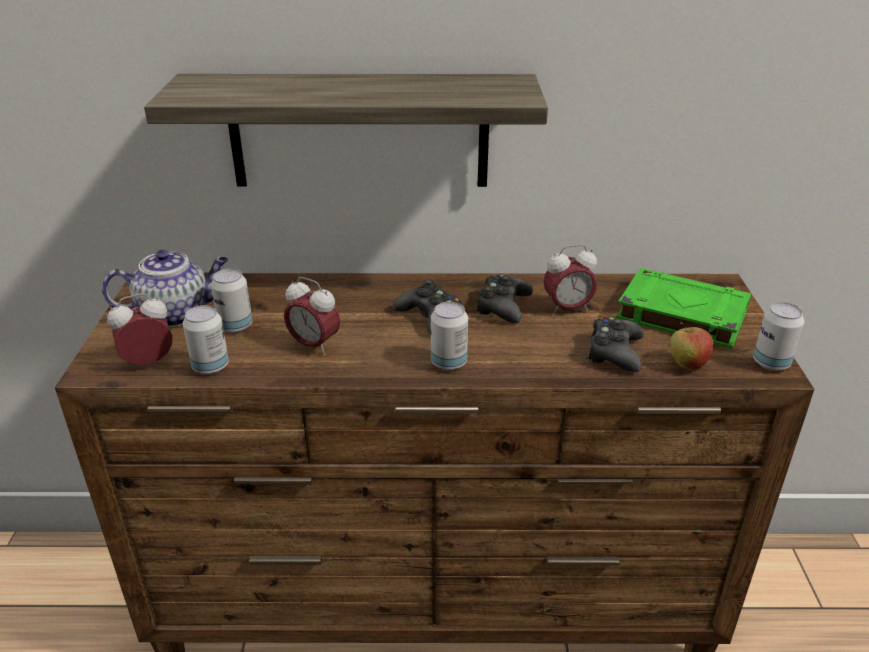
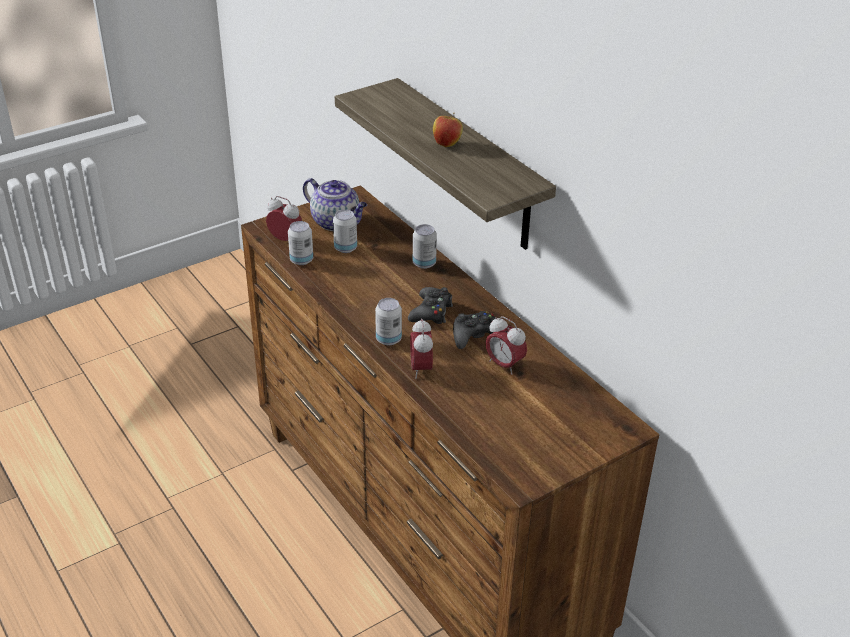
camera: 55 degrees right, 5 degrees up
(314, 345) = (355, 284): alarm clock -> alarm clock (421, 369)
(614, 352) = (470, 402): black game controller -> none
(680, 314) = (555, 419): green book -> none
(686, 365) = (487, 439): apple -> apple (447, 144)
(771, 363) = (532, 479): can -> can (424, 263)

